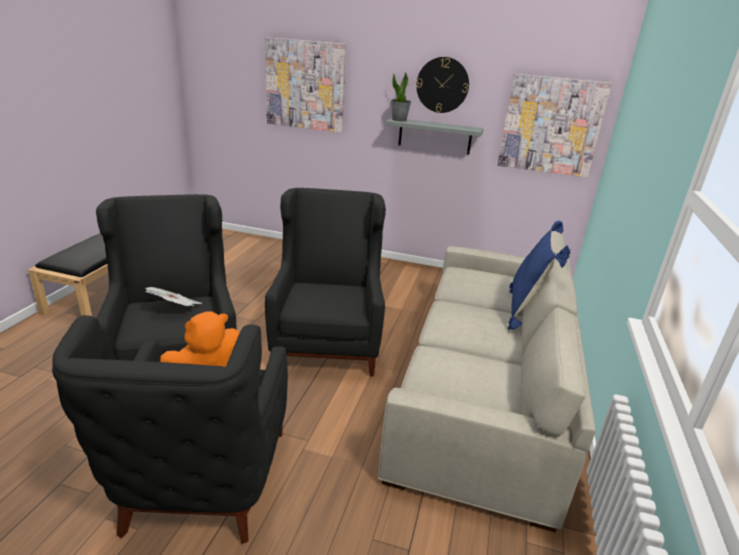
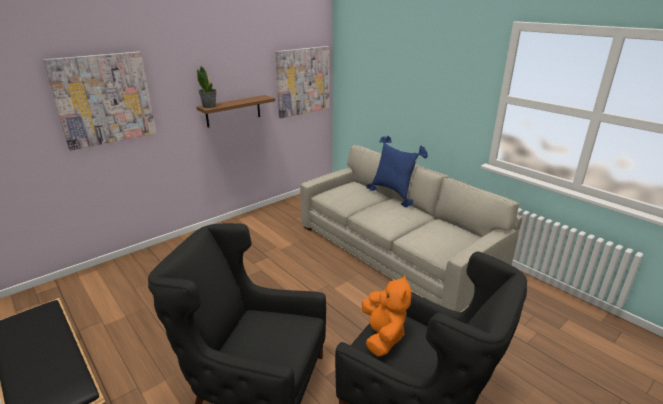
camera: 55 degrees left, 0 degrees up
(175, 308) = (262, 332): newspaper -> none
(327, 341) = (300, 290): black armchair -> none
(434, 136) = (233, 111): grey shelf -> brown shelf
(442, 85) = (230, 70): wall clock -> none

